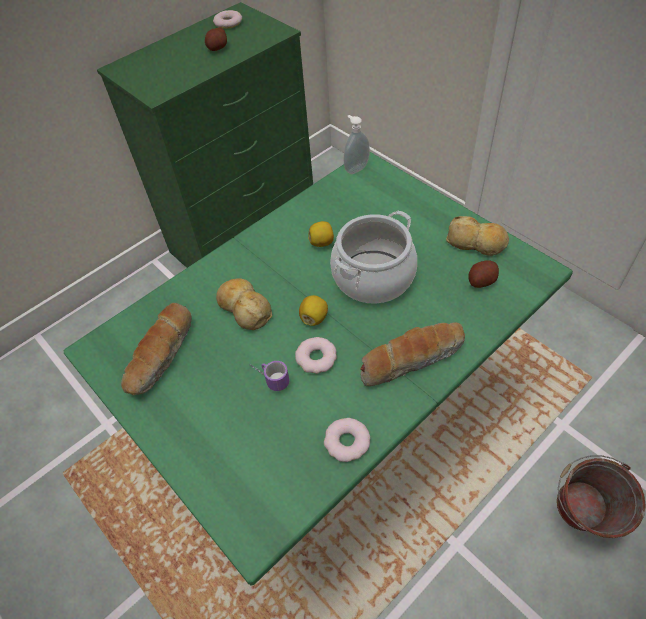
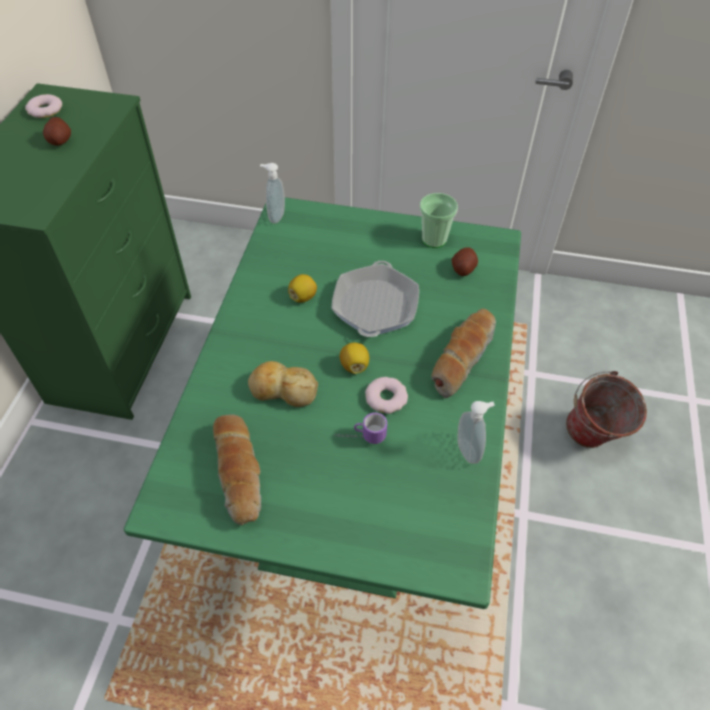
camera: 40 degrees left, 0 degrees up
(347, 442) = (469, 450): donut -> soap dispenser
(373, 277) = (375, 306): cooking pot -> frying pan
(476, 243) = (434, 239): bread -> cup

